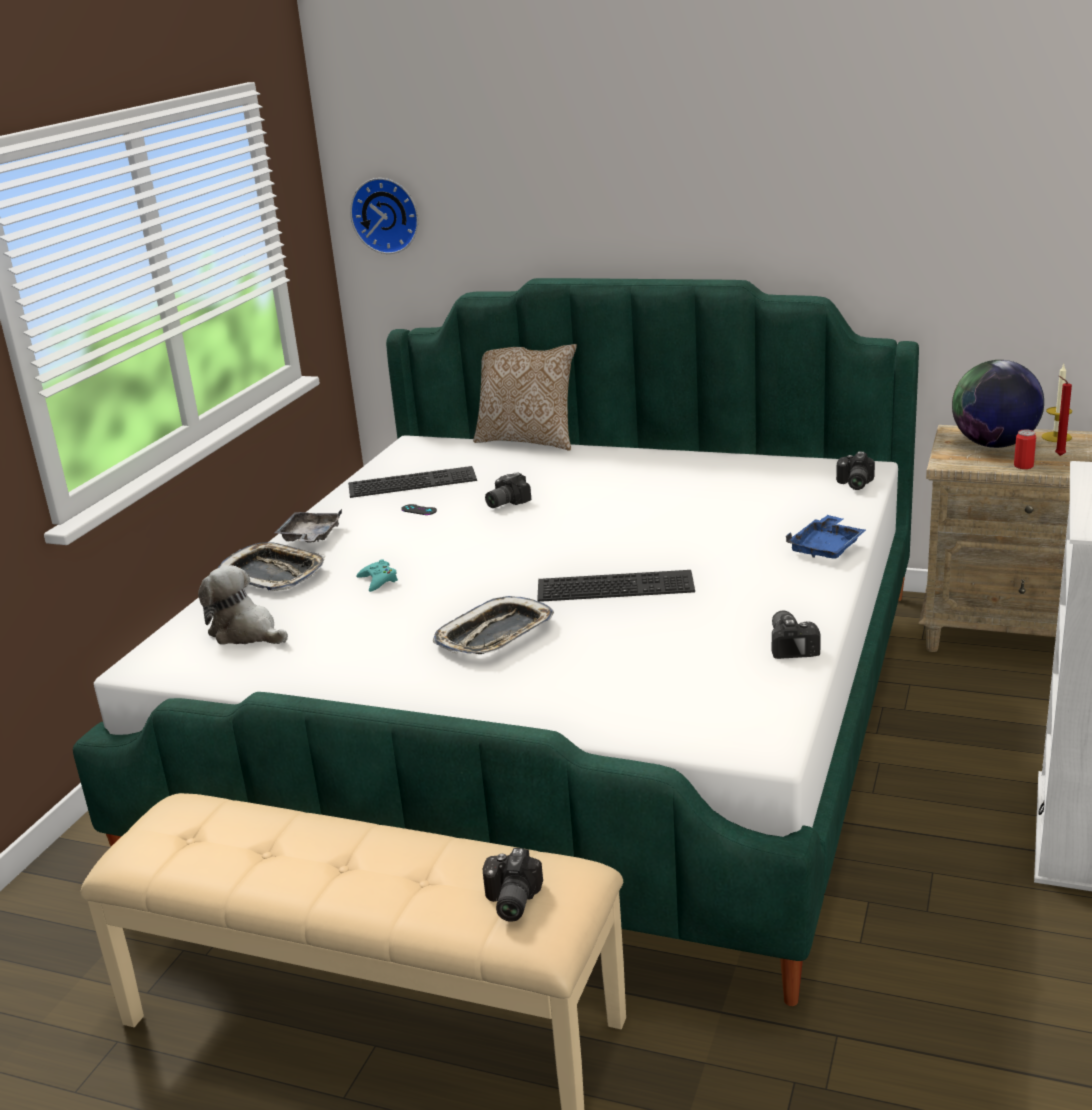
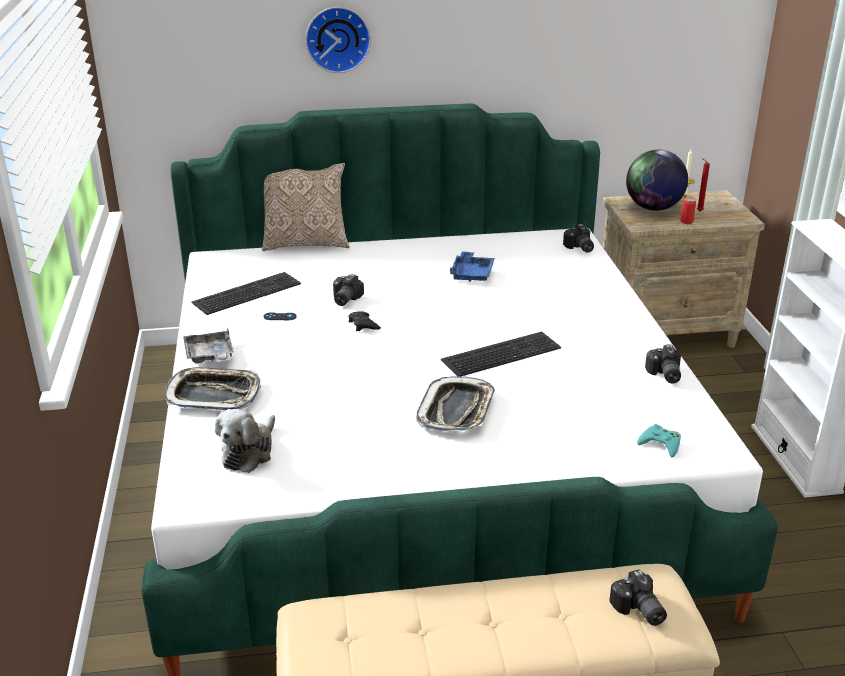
camera: 30 degrees left, 5 degrees up
(246, 633) = (249, 452): plush toy -> plush toy turned 75 degrees counterclockwise
(378, 580) = (313, 383): turquoise game controller -> turquoise game controller (660, 444)
(387, 215) = (158, 63): wall clock -> wall clock (337, 39)
(495, 531) = (363, 325): none -> black game controller
(793, 644) = (663, 375): camera -> camera turned 150 degrees counterclockwise
(827, 548) = (611, 299): blue tray -> blue tray (472, 274)

